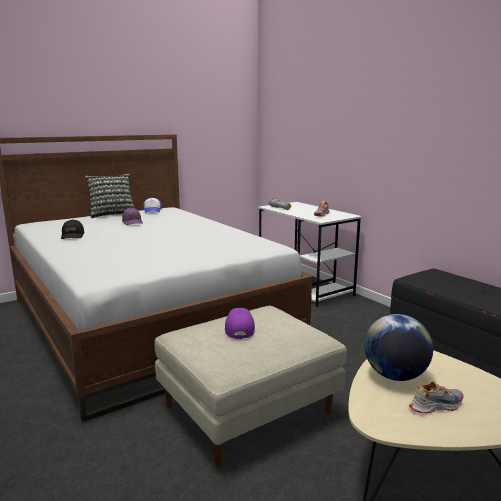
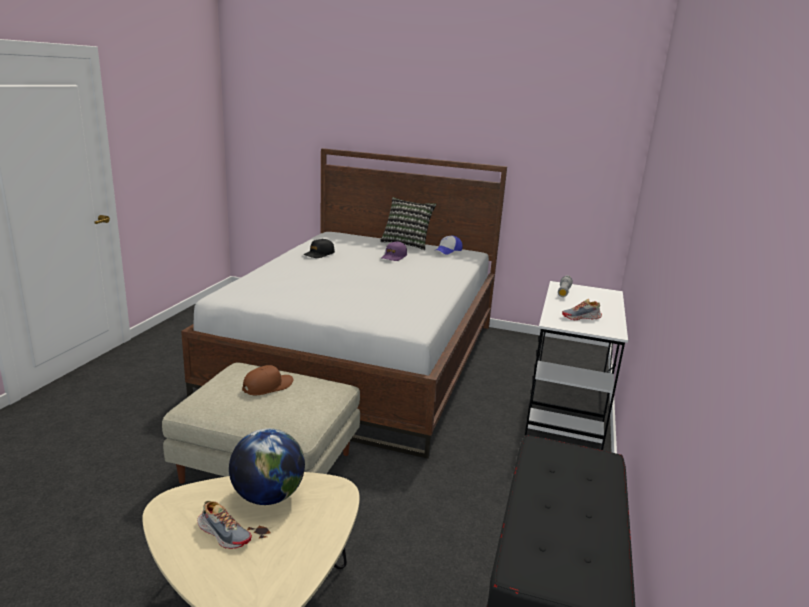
camera: 50 degrees right, 5 degrees up
(239, 329) = (268, 386): purple cap -> brown cap

